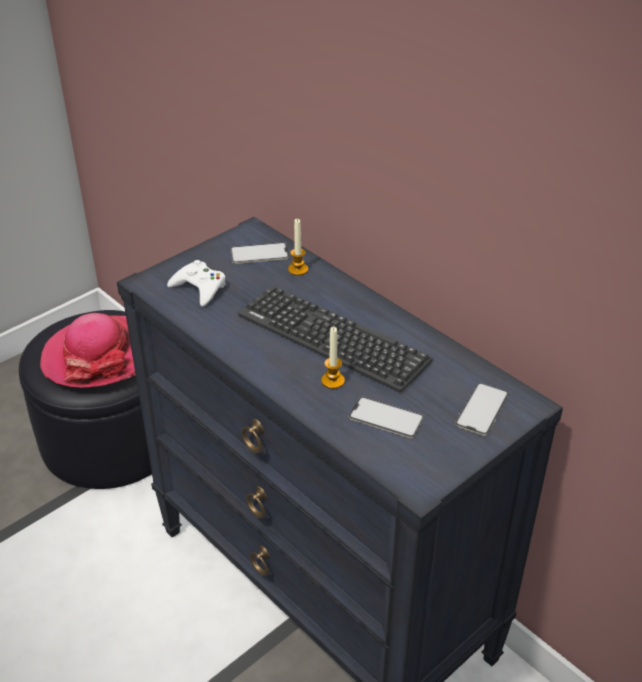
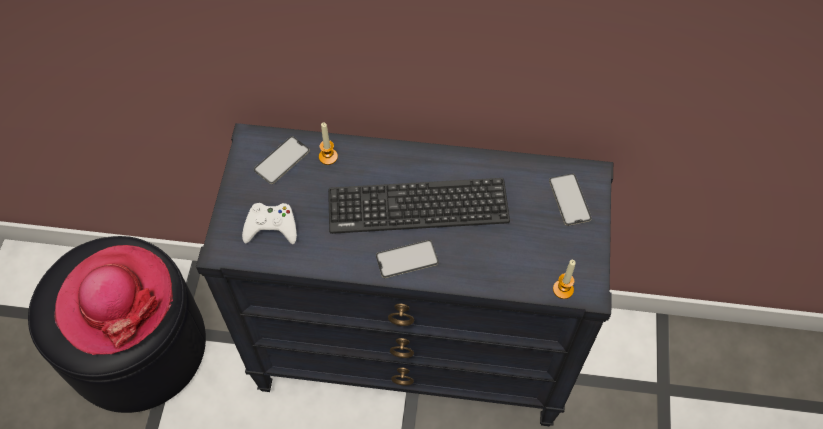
camera: 40 degrees left, 20 degrees up
(333, 381) = (455, 245): candle -> candle (563, 289)
(386, 418) = (519, 251): phone -> phone (407, 259)

